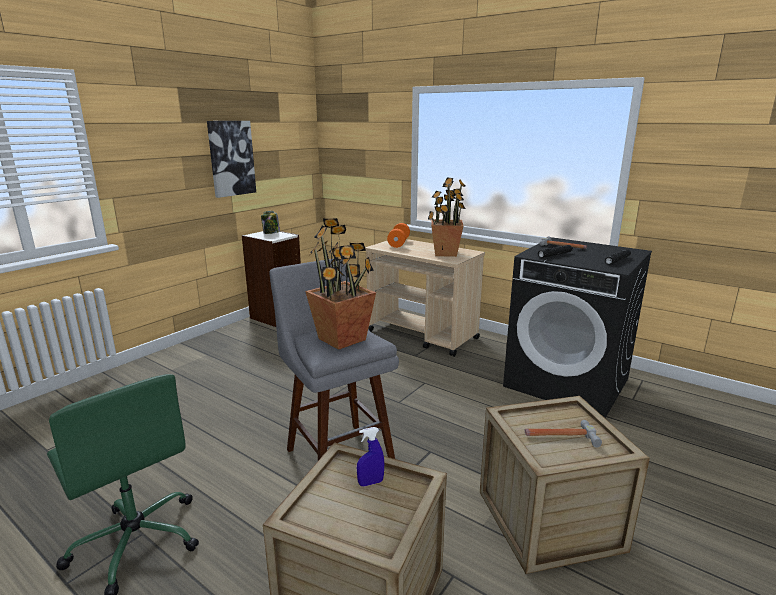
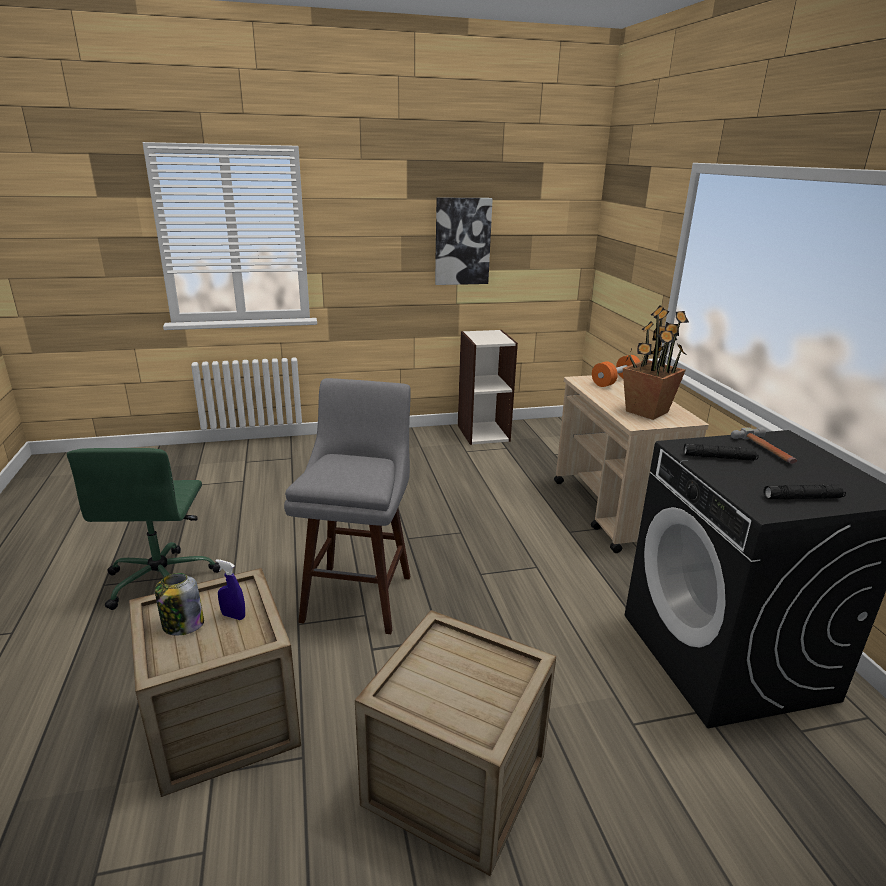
camera: 40 degrees right, 5 degrees up
(271, 233) = (493, 334): jar -> jar (182, 625)
(343, 339) = (347, 473): potted plant -> none
(559, 436) = (451, 682): hammer -> none

